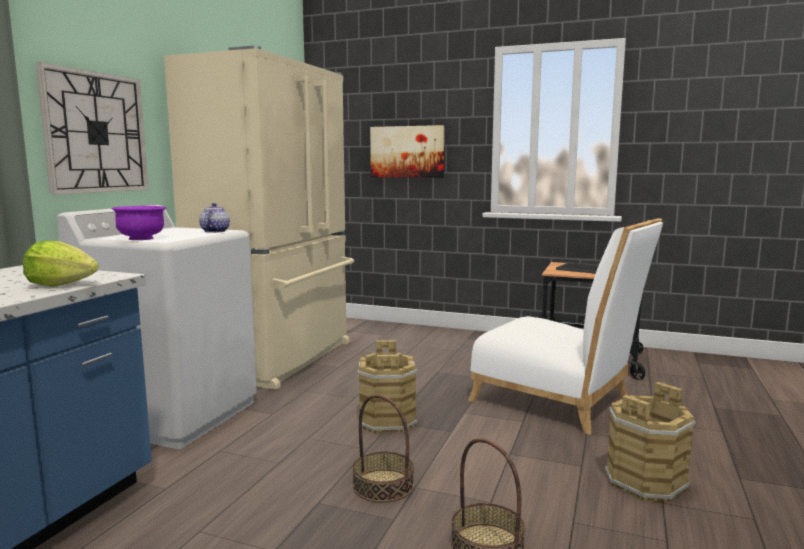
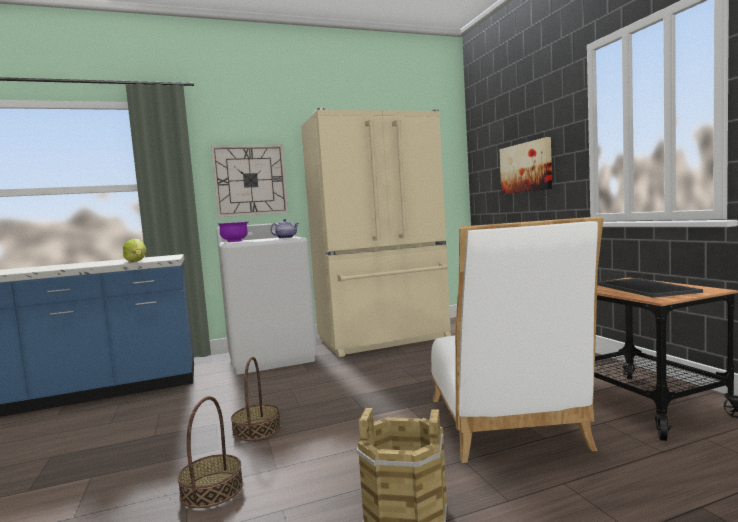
camera: 50 degrees right, 5 degrees down
(387, 421) = (349, 394): brown bucket -> none

